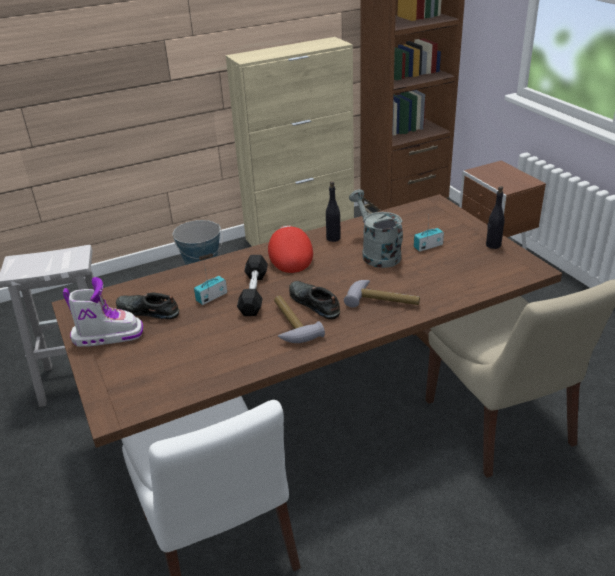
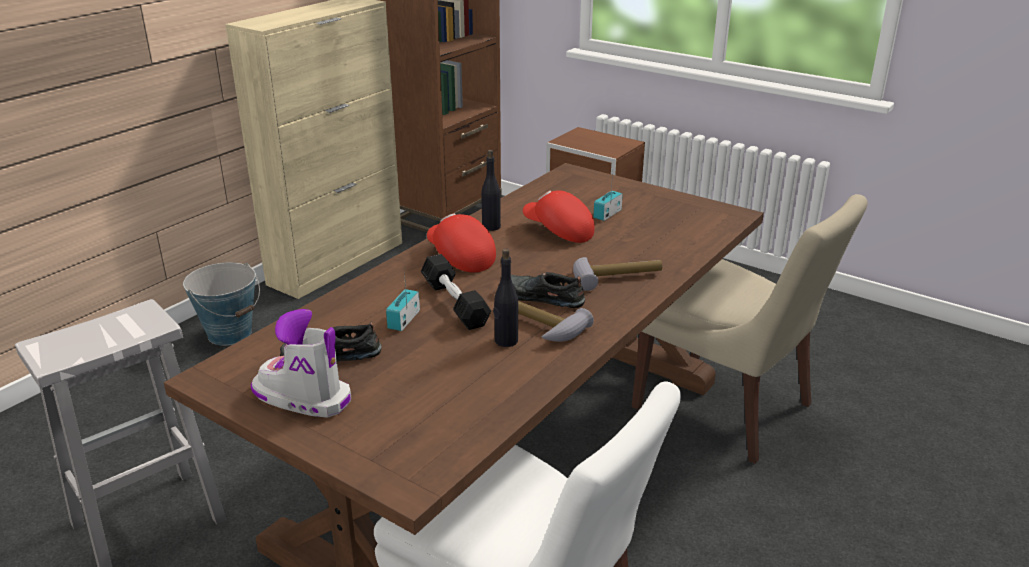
camera: 30 degrees left, 5 degrees down
(108, 335) = (302, 398): boot -> boot turned 120 degrees counterclockwise
(377, 253) = (558, 232): grey watering can -> red cap
(493, 245) = (672, 200): black bottle -> black bottle (506, 341)

